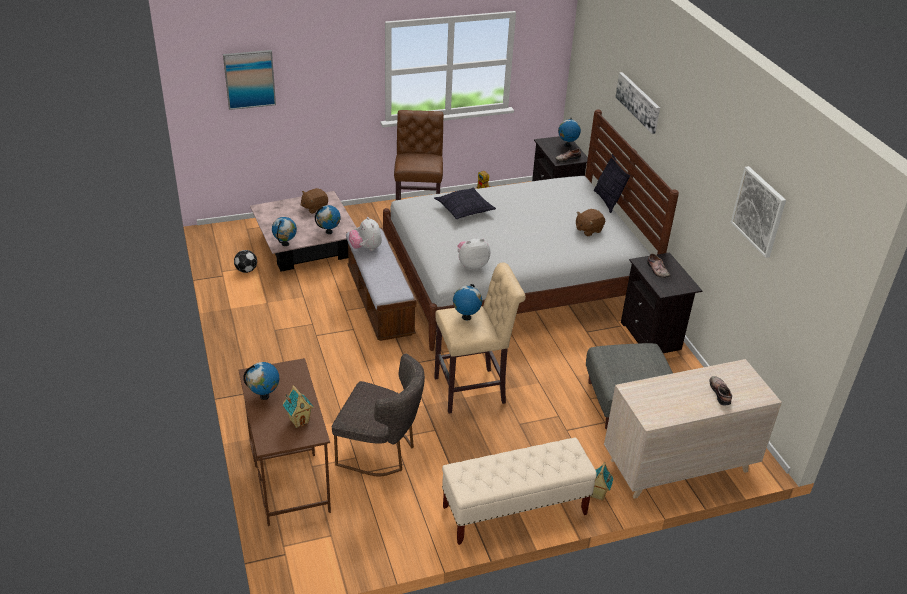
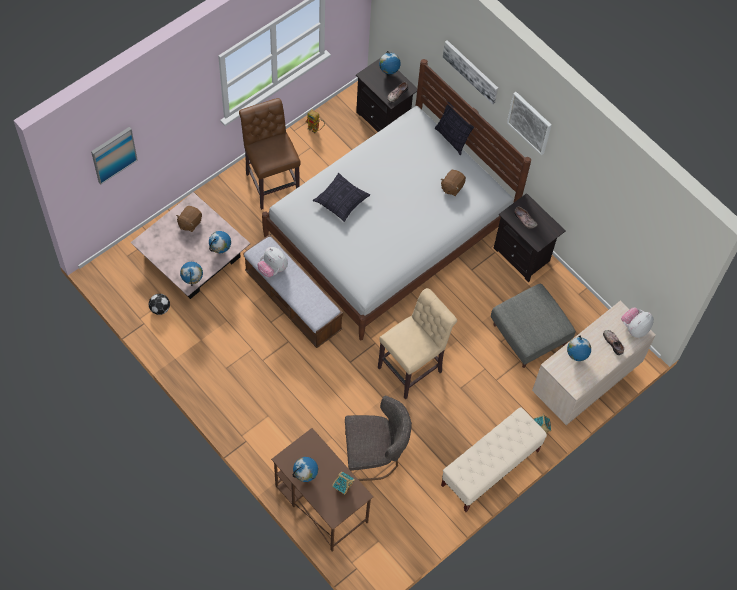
camera: 25 degrees left, 25 degrees up
(466, 317) = (408, 338): globe -> globe (576, 356)
(472, 265) = (379, 269): plush toy -> plush toy (634, 328)
(759, 211) = (613, 200): picture -> picture (530, 122)

